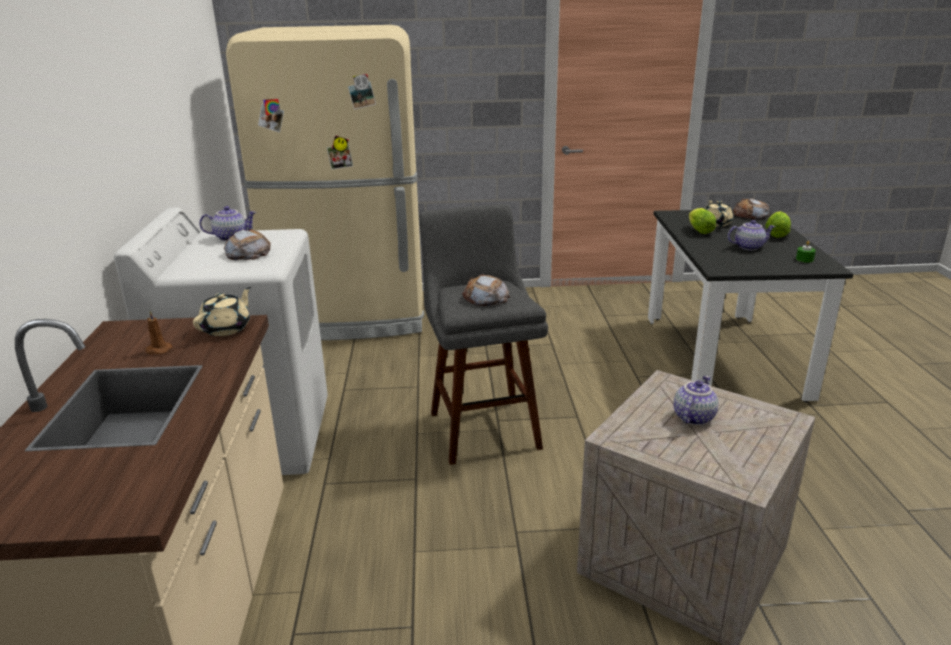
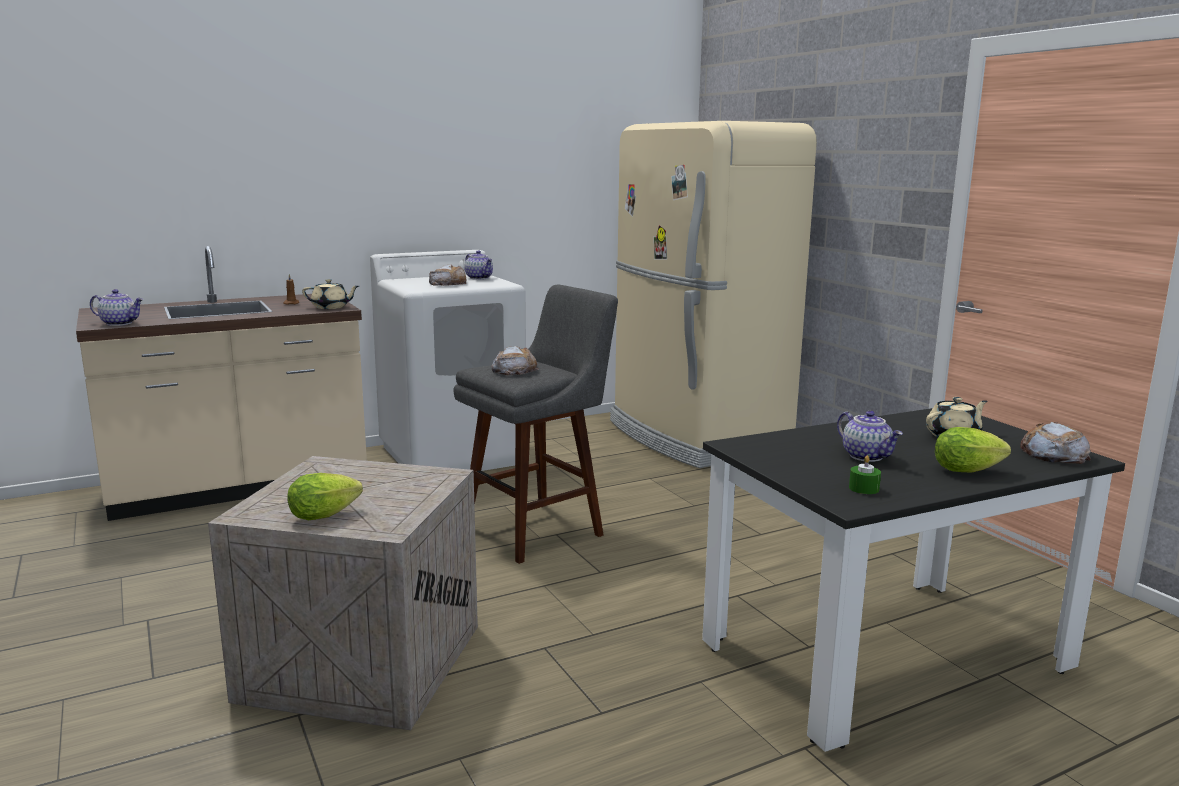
camera: 65 degrees right, 10 degrees down
(692, 417) = (372, 488): teapot -> teapot (120, 323)
(698, 231) = (894, 429): lettuce -> lettuce (328, 515)

